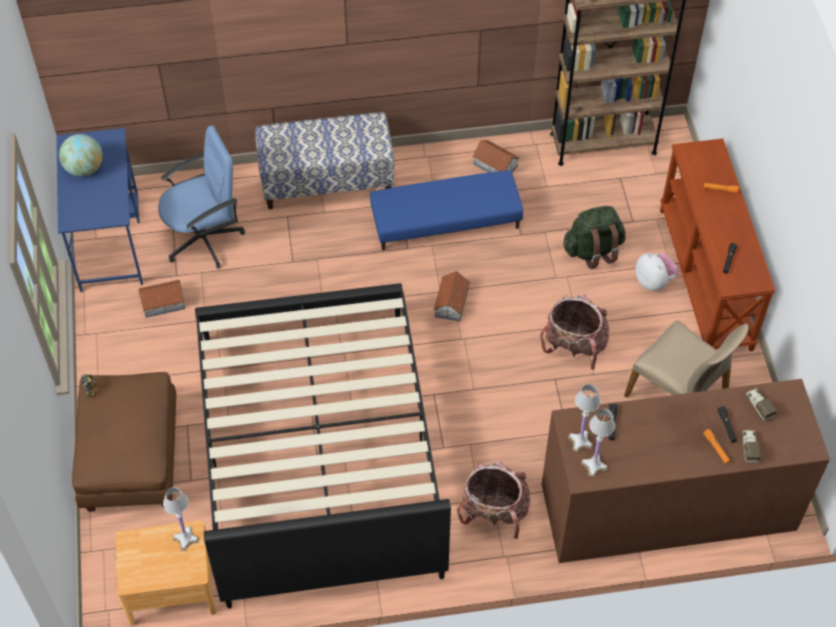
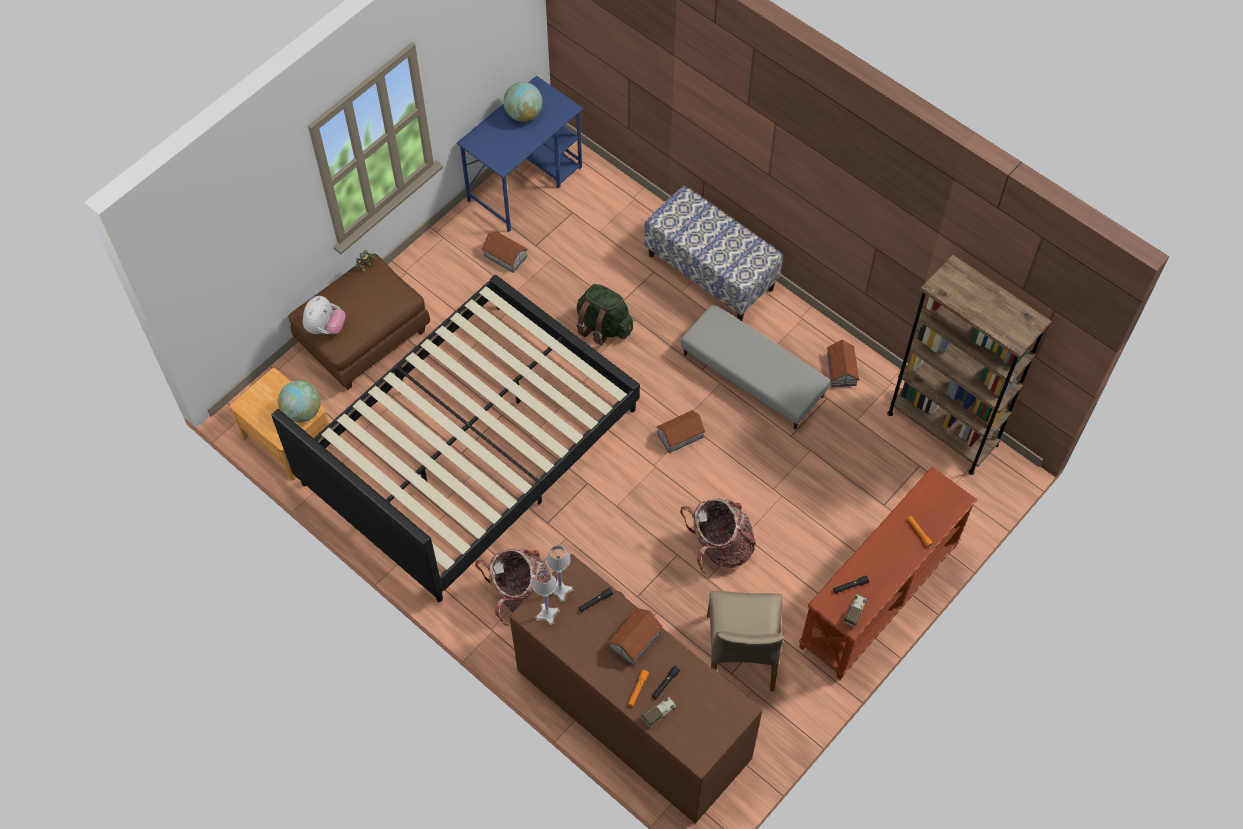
camera: 50 degrees right, 5 degrees up
(185, 539) = (302, 411): white table lamp -> globe
(204, 238) = (583, 237): blue office chair -> none
(445, 220) = (753, 375): blue ottoman -> grey ottoman
(593, 250) = (825, 496): green backpack -> green backpack (603, 326)
(654, 281) = (838, 561): plush toy -> plush toy (325, 327)
(670, 419) = (635, 639): none -> toy house
(759, 406) = (705, 695): toy truck -> toy truck (854, 612)

